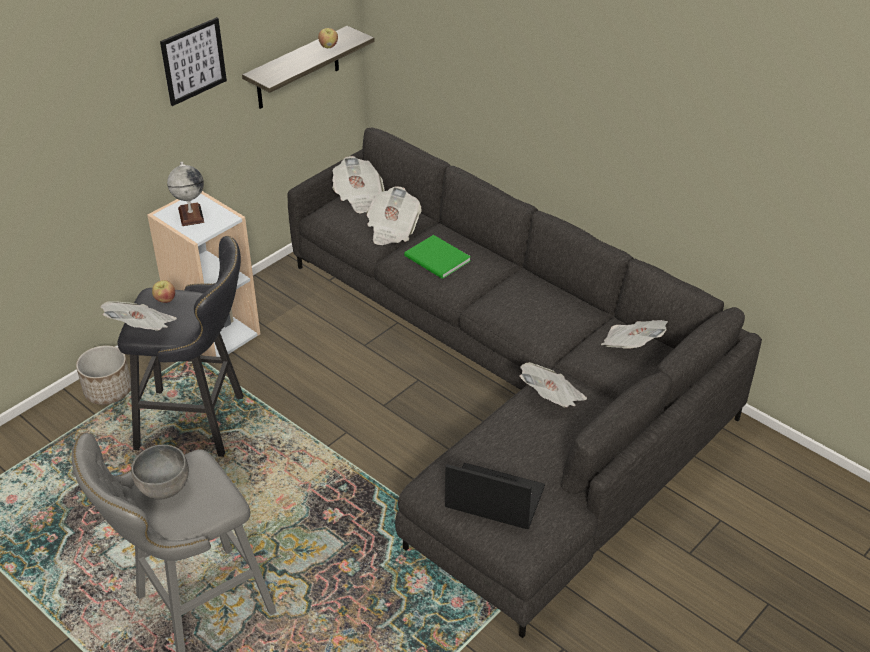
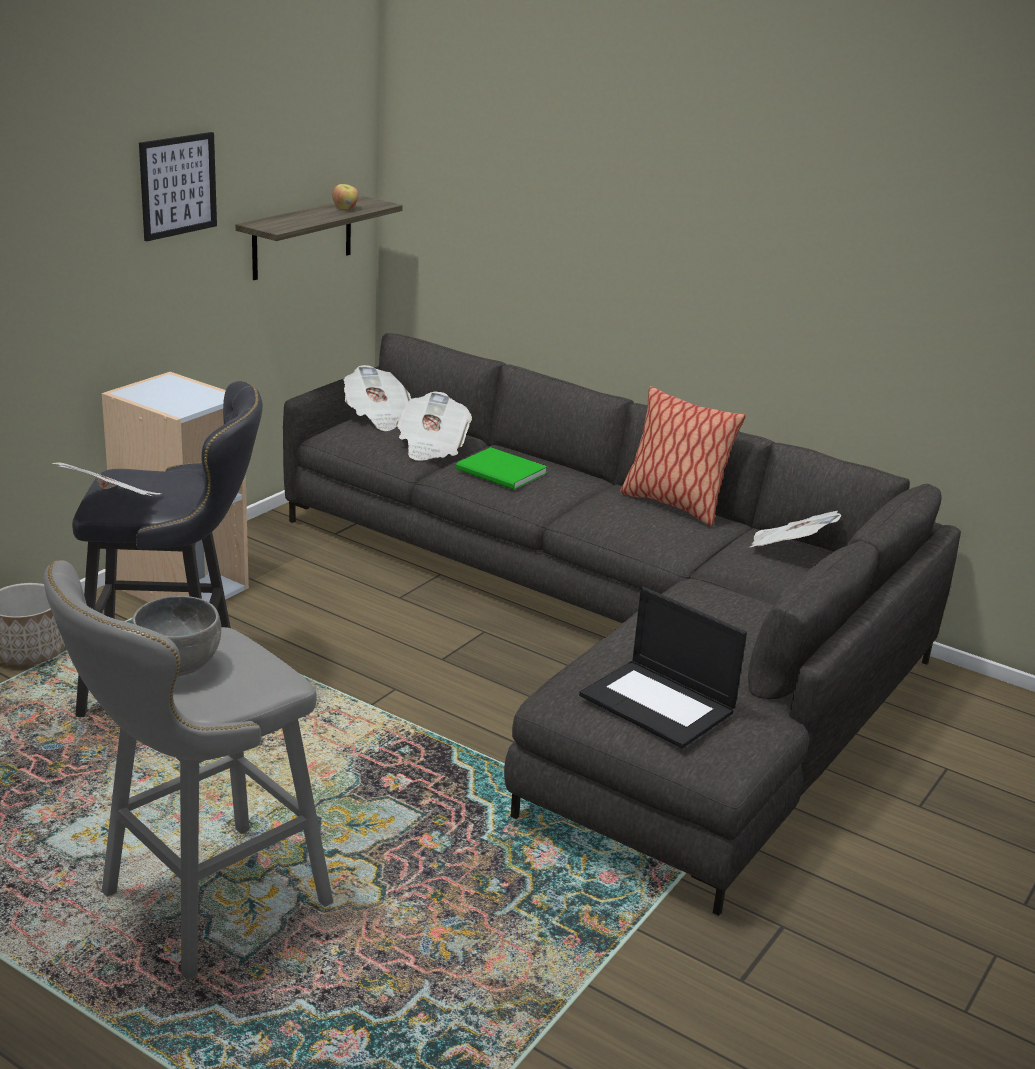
camera: 10 degrees left, 15 degrees down
(165, 300) = (140, 477): apple -> none
(191, 215) = (165, 394): globe -> none
(493, 498) = (659, 704): laptop -> laptop turned 150 degrees counterclockwise
(552, 398) = (702, 604): newspaper -> none
(558, 294) = (673, 505): none -> pillow

